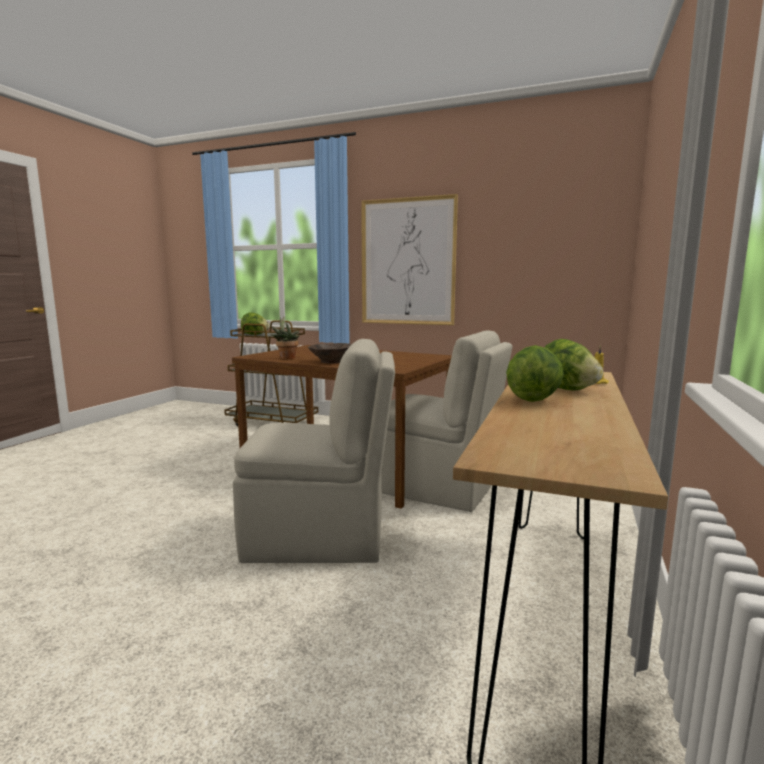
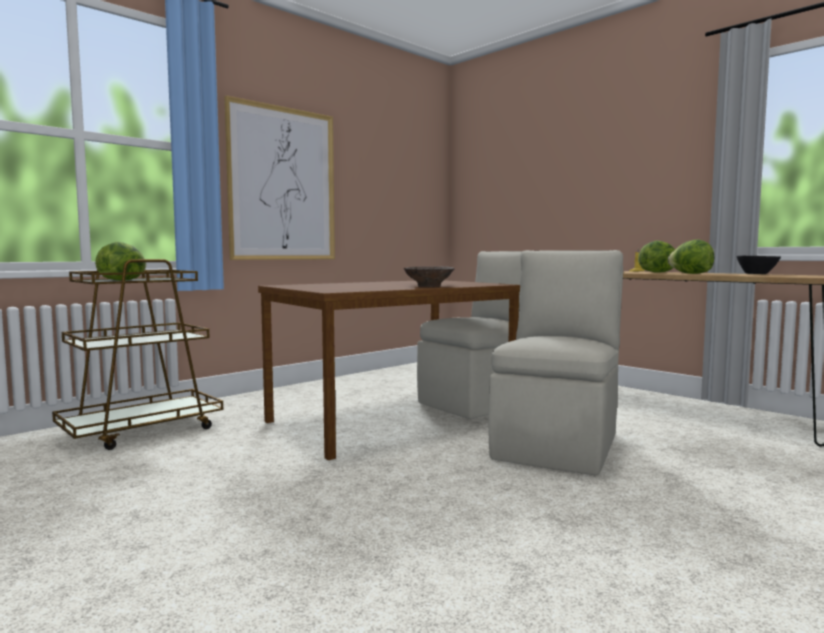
camera: 65 degrees left, 5 degrees down
(286, 358) = (375, 288): potted plant -> none
(597, 427) = (758, 274): none -> black bowl

